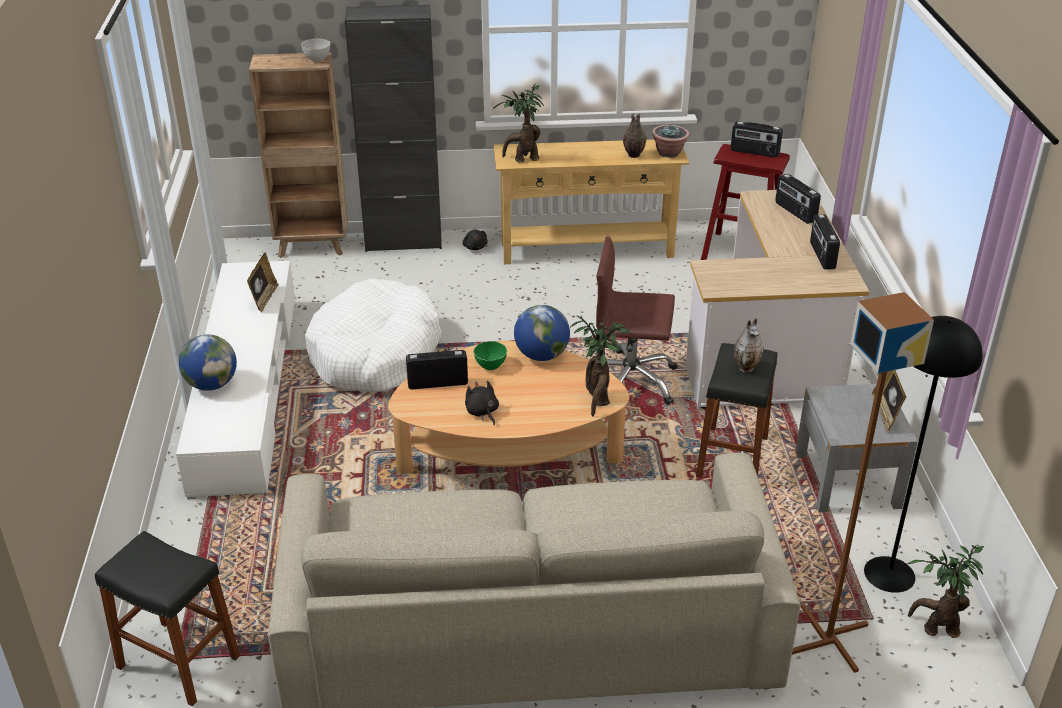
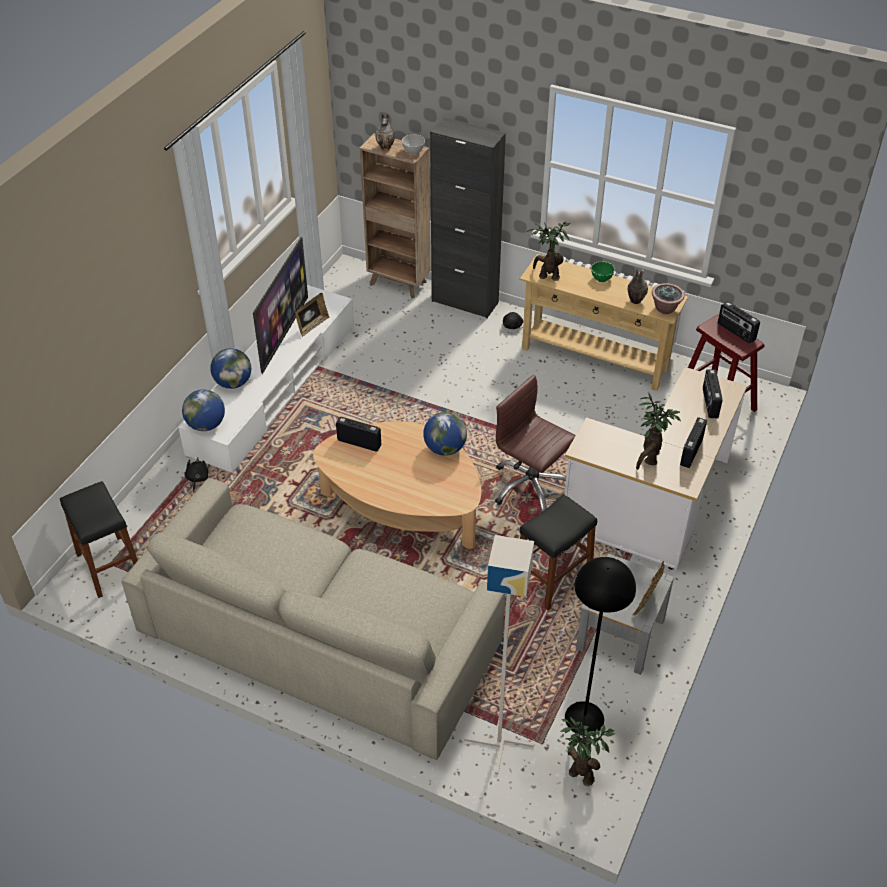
camera: 30 degrees right, 10 degrees up
(213, 438) = (206, 425): none -> globe
(234, 317) = (283, 334): none -> television
(375, 354) = (375, 392): white dog bed -> none
(482, 412) = (369, 478): black plush toy -> black plush toy (197, 479)
(490, 365) = (404, 443): green bowl -> green bowl (601, 279)
(598, 401) = (452, 501): potted plant -> potted plant (649, 459)
(747, 367) = (561, 522): vase -> vase (386, 147)
(829, 638) = (500, 742): brown floor lamp -> grey floor lamp

